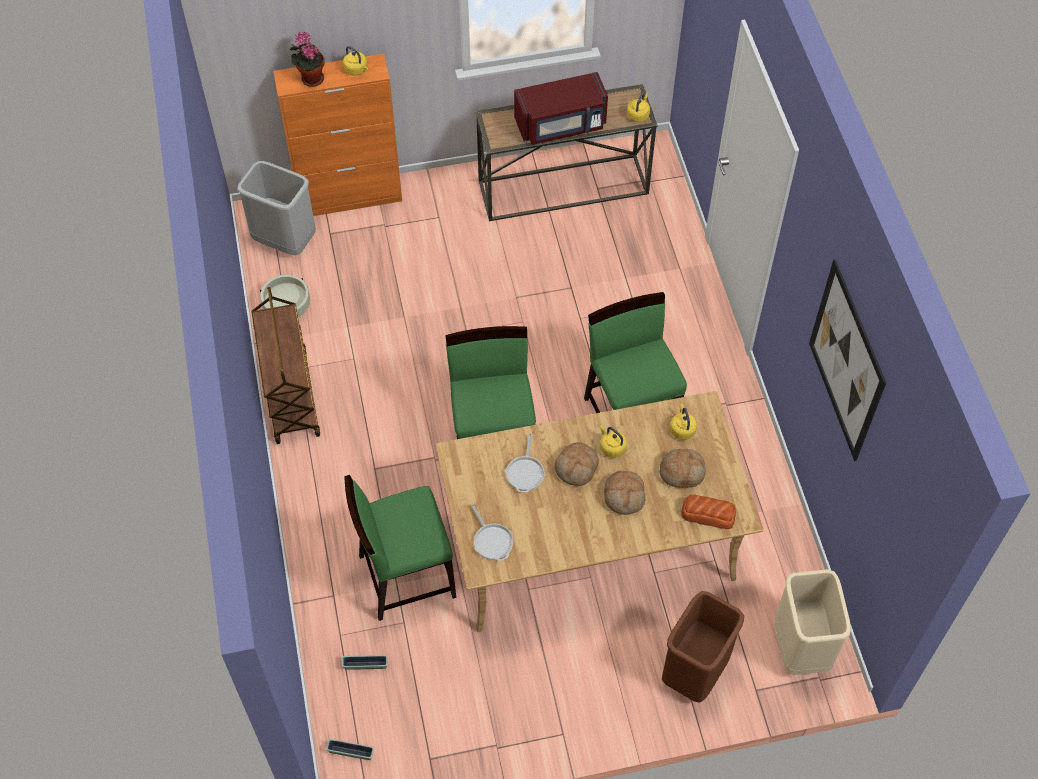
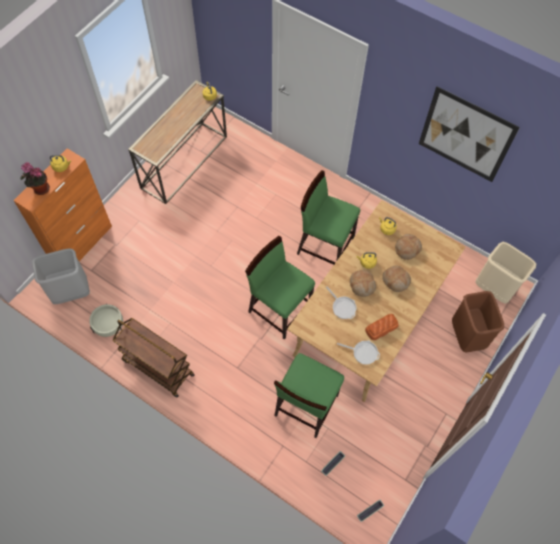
camera: 45 degrees left, 5 degrees up
(561, 125) = (178, 126): red microwave -> none
(707, 514) = (437, 258): bread -> bread (381, 328)

